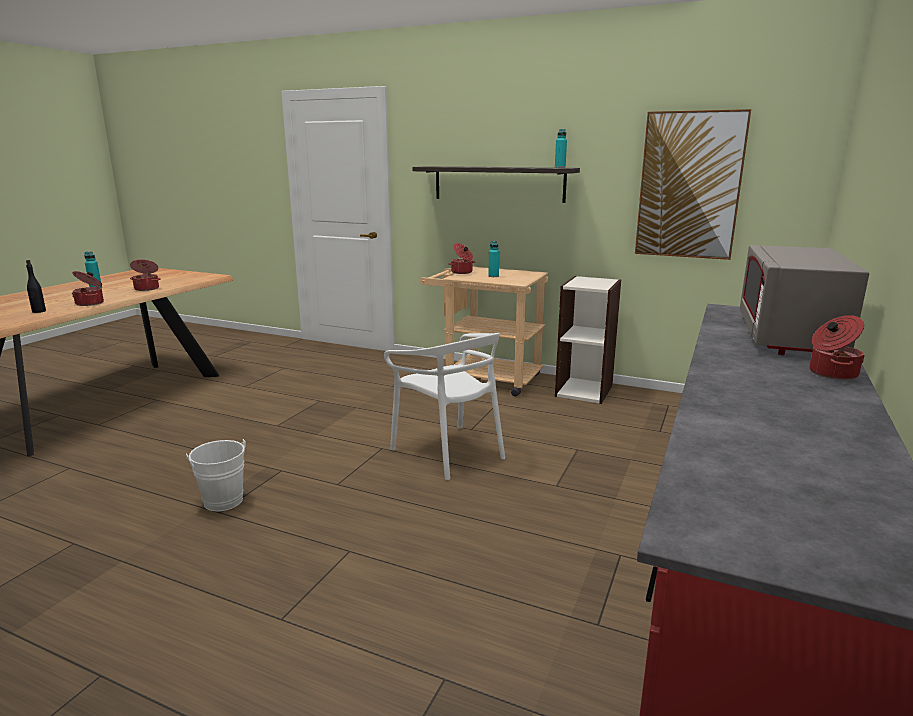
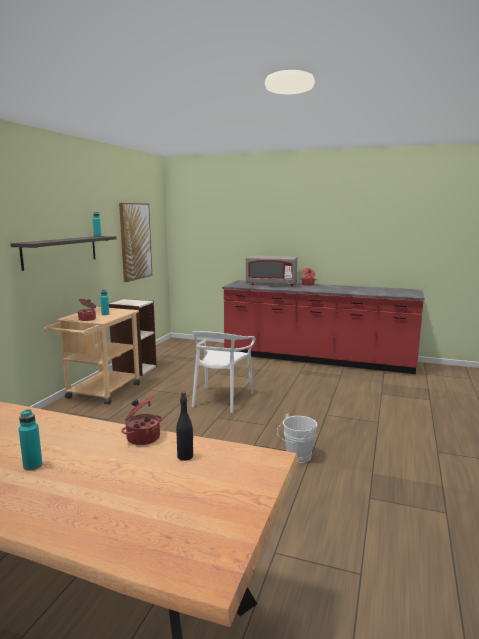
camera: 95 degrees left, 5 degrees down
(147, 288) = (58, 427): cooking pot -> none
(449, 452) = (221, 399): white chair -> white chair turned 150 degrees clockwise

